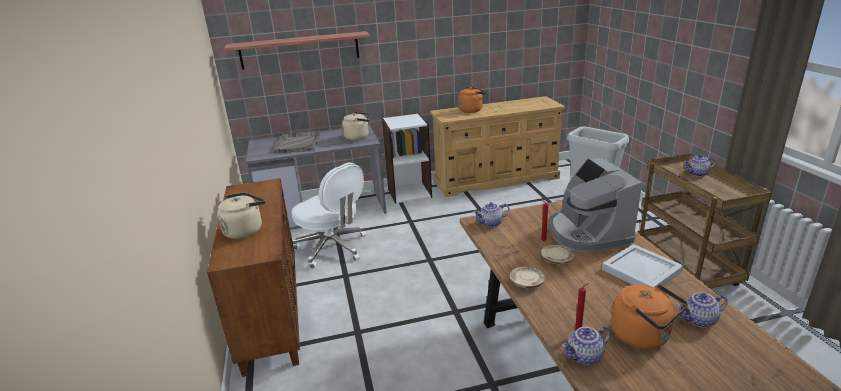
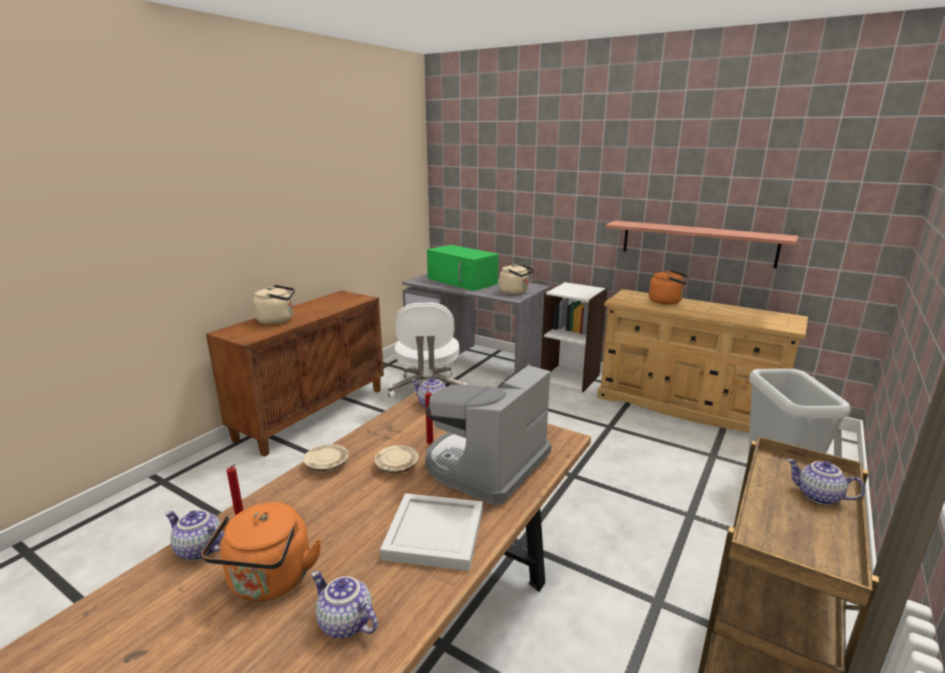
camera: 45 degrees right, 5 degrees down
(298, 143) = (463, 281): grey tray -> green microwave
(300, 50) = (496, 189): shelf -> shelf (697, 243)

